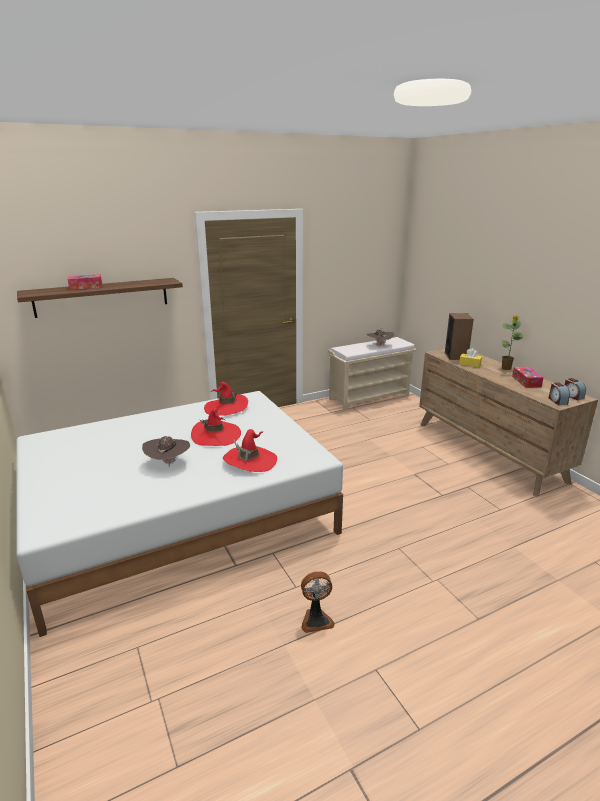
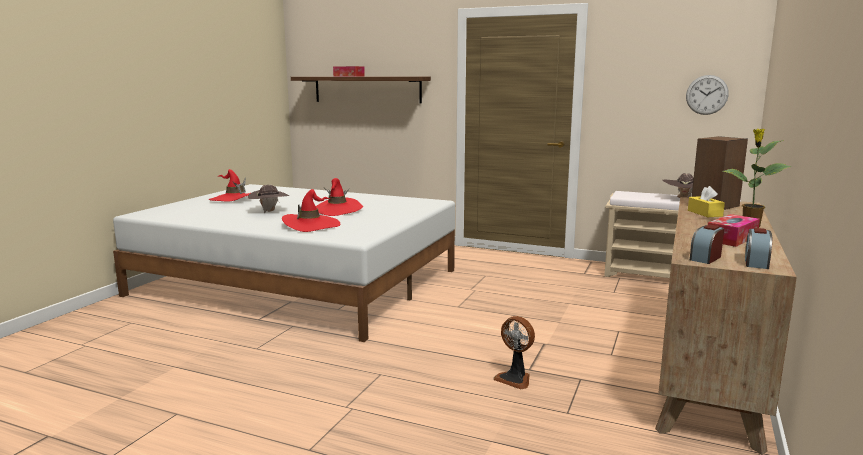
camera: 50 degrees right, 10 degrees down
(226, 407) = (394, 201): red hat -> red hat (233, 199)
(316, 619) = (220, 369): fan -> fan (515, 379)
(376, 273) = (707, 95): none -> wall clock

